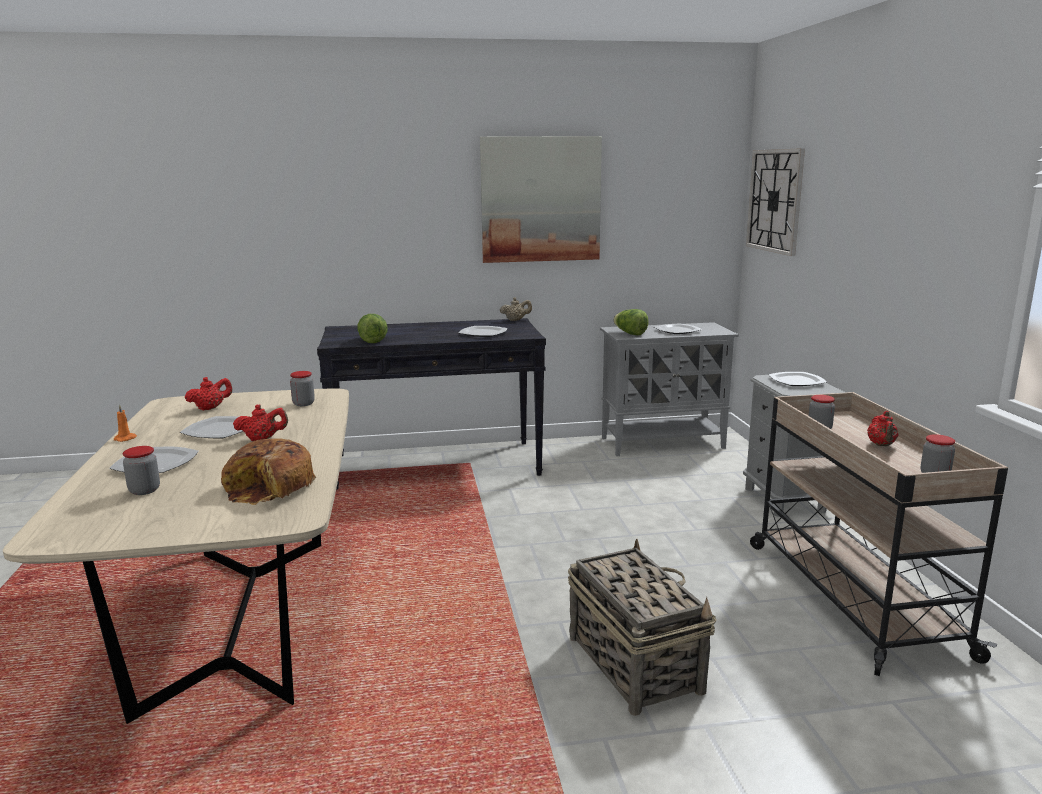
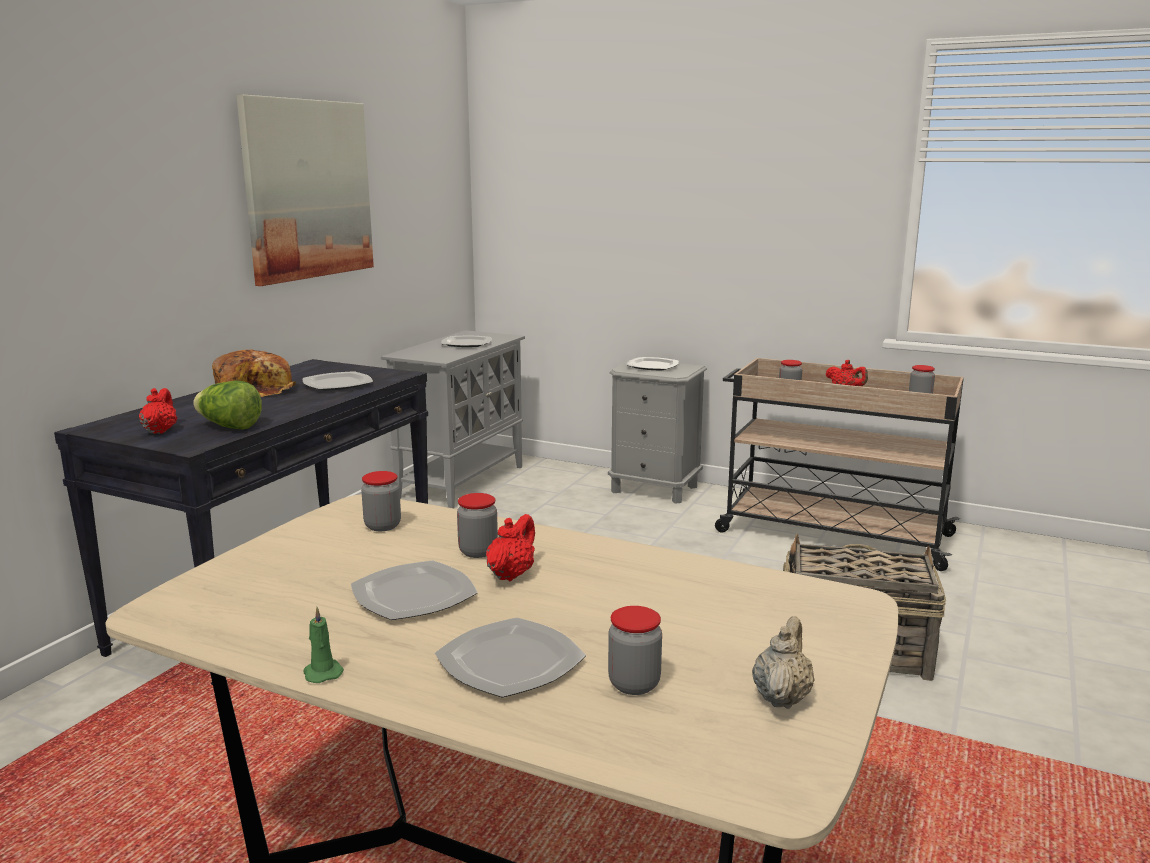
camera: 55 degrees left, 0 degrees up
(126, 438) = (322, 672): orange candle -> green candle
(210, 408) = (273, 585): red teapot -> red teapot (160, 431)
(270, 488) = (726, 599): bread -> bread (255, 390)
(287, 427) = (478, 552): none -> jar
(515, 320) = (311, 363): beige teapot -> beige teapot (781, 697)
(630, 333) = (437, 355): lettuce -> none
(775, 200) = (535, 185): wall clock -> none

